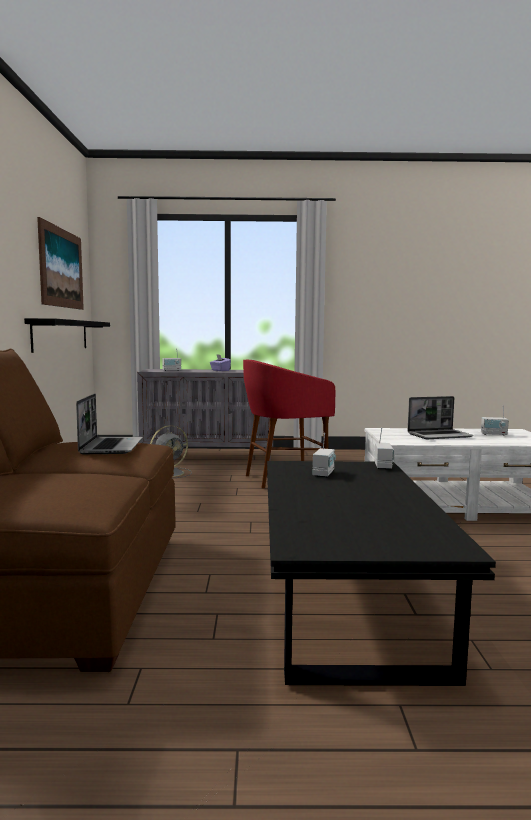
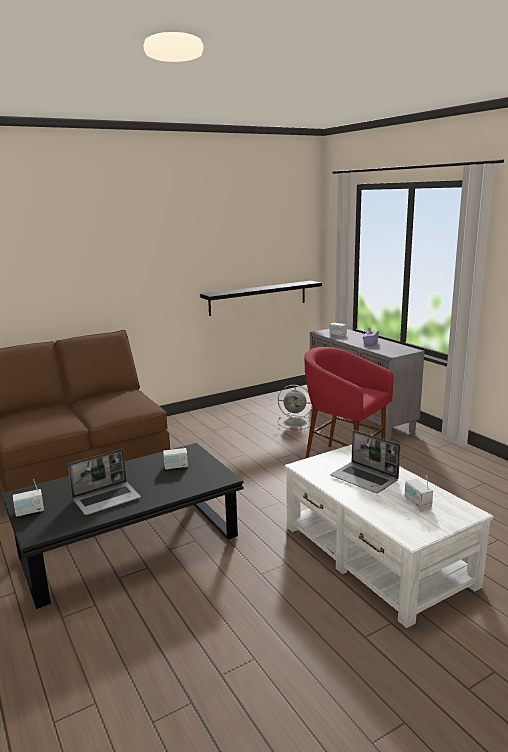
camera: 60 degrees right, 10 degrees up
(61, 268) = (263, 246): picture -> none
(111, 447) = (121, 403): laptop -> laptop (107, 499)
(383, 466) = (220, 480): radio -> radio (30, 511)

